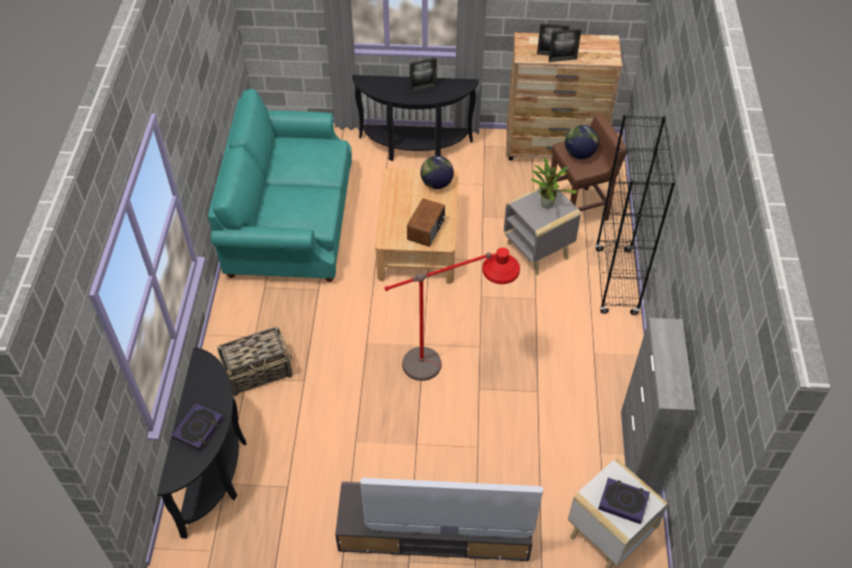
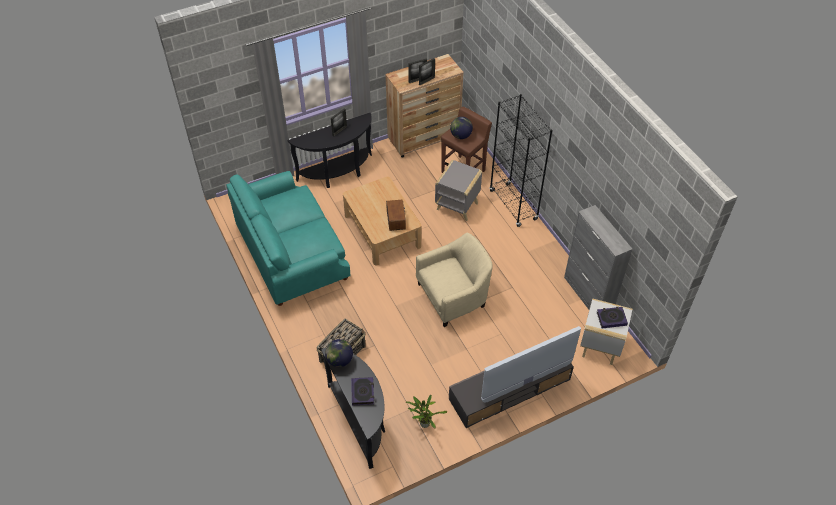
camera: 30 degrees left, 0 degrees up
(436, 184) = (381, 189): globe -> globe (339, 360)
(450, 365) = (453, 296): red floor lamp -> beige armchair
(546, 203) = (459, 173): potted plant -> potted plant (424, 423)

